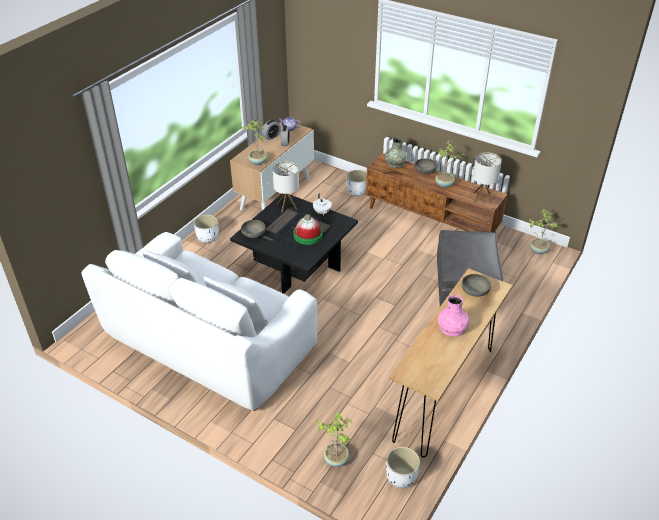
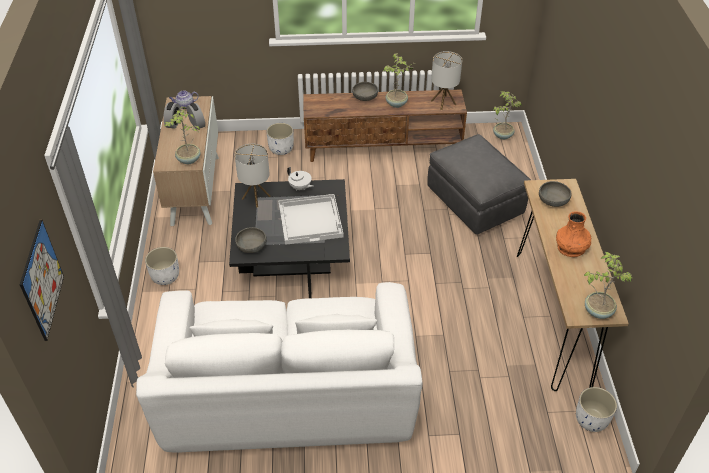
camera: 35 degrees left, 5 degrees up
(44, 165) = (42, 280): none -> picture
(308, 235) = (311, 220): hat -> white tray
(336, 459) = (522, 439): potted plant -> potted plant (597, 310)
(395, 163) = (327, 101): grey vase -> none
(452, 328) = (571, 248): pink vase -> orange vase

